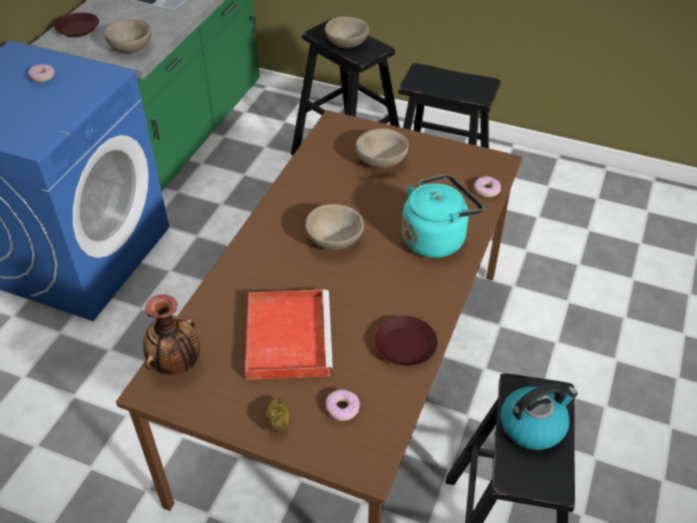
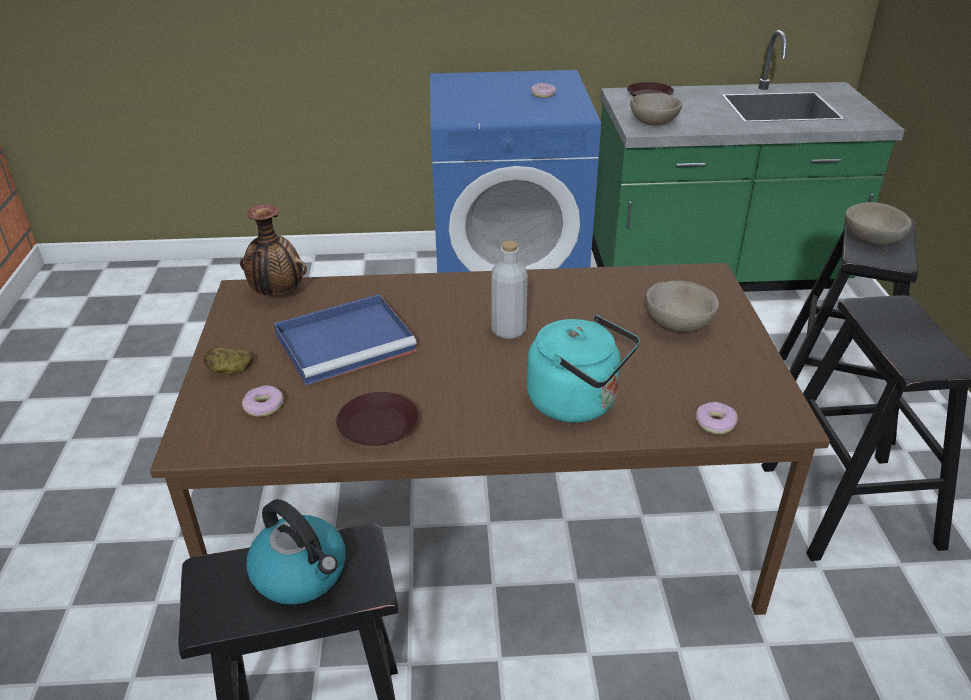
camera: 65 degrees right, 10 degrees down
(287, 335) = (347, 342): red tray -> blue tray
(334, 241) = (508, 331): beige bowl -> grey bottle

